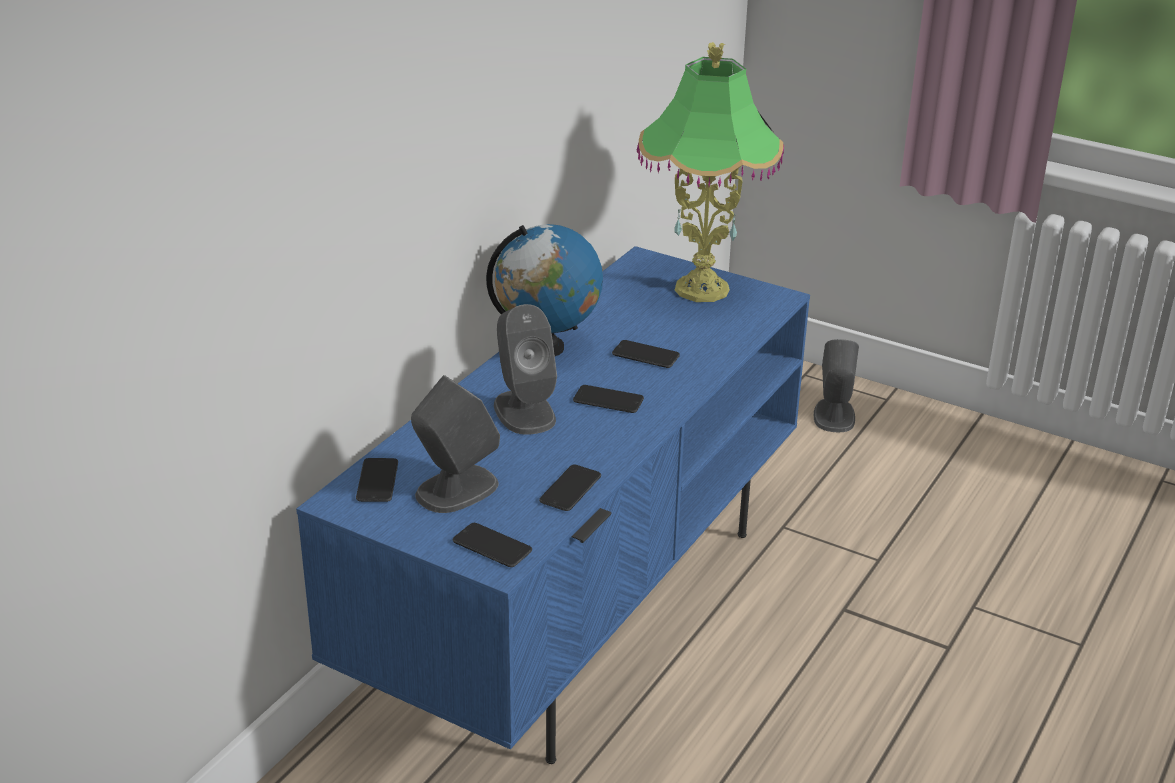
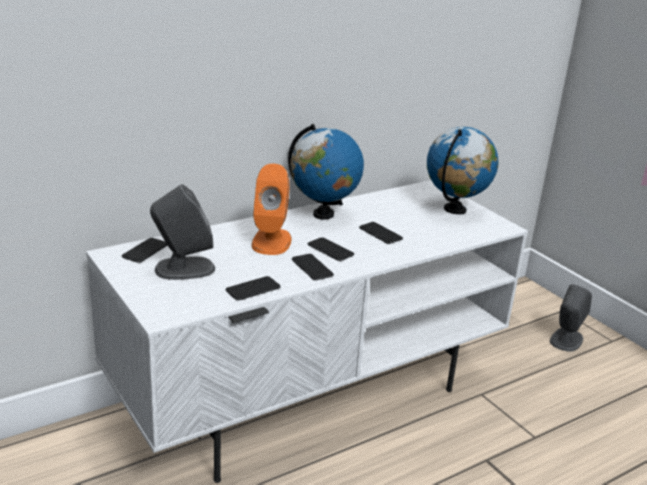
camera: 25 degrees right, 5 degrees down
(492, 546) = (169, 304): phone -> phone (312, 268)
(524, 411) = (271, 241): grey speaker -> orange speaker
(578, 605) = (311, 395): blue tv stand -> white tv stand
(702, 289) = (455, 210): table lamp -> globe

